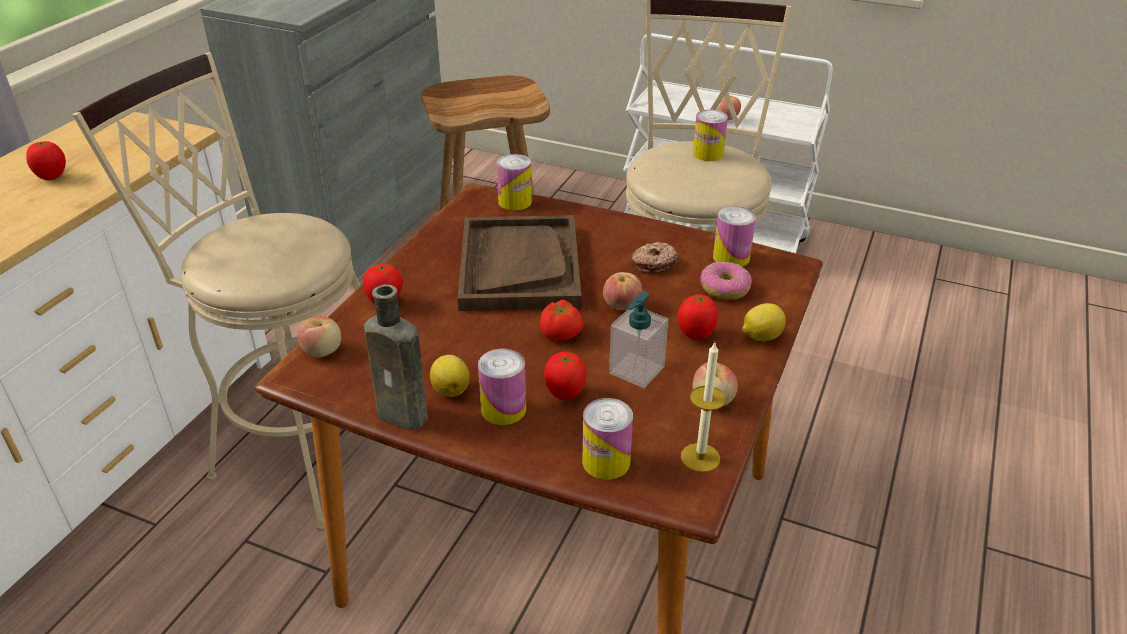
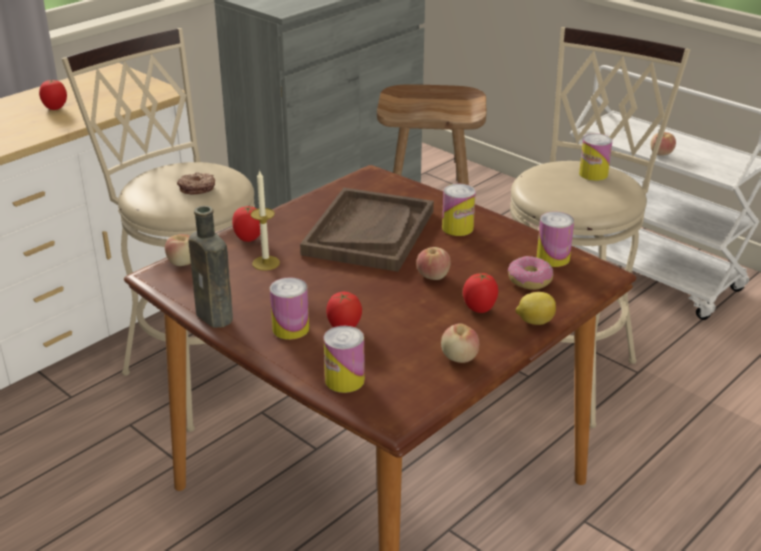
camera: 20 degrees right, 5 degrees down
(451, 389) = (260, 307): lemon -> none
(515, 202) = (397, 184): can -> can (457, 228)
(561, 333) = (370, 286): tomato -> none
(636, 370) = (412, 324): soap dispenser -> none
(653, 263) = (482, 250): donut -> donut (197, 188)
(700, 457) = (420, 394): candle -> candle (266, 263)

